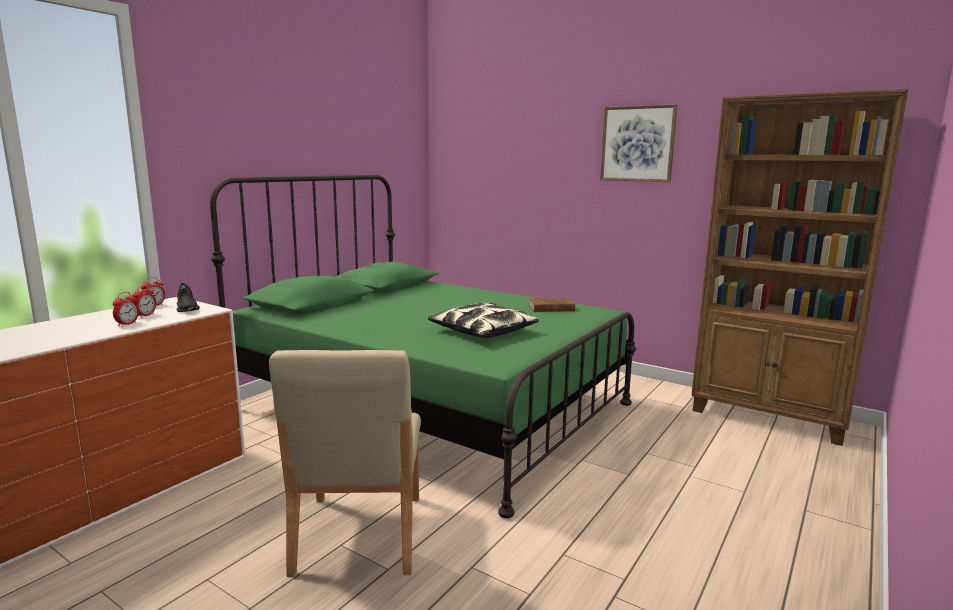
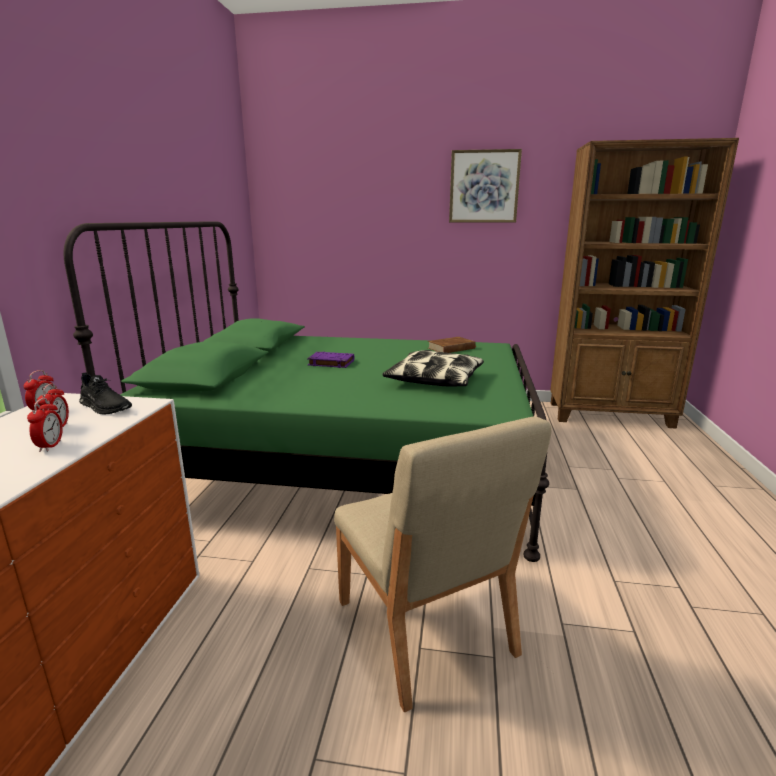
camera: 25 degrees left, 5 degrees up
(420, 306) = (330, 363): none -> purple book

